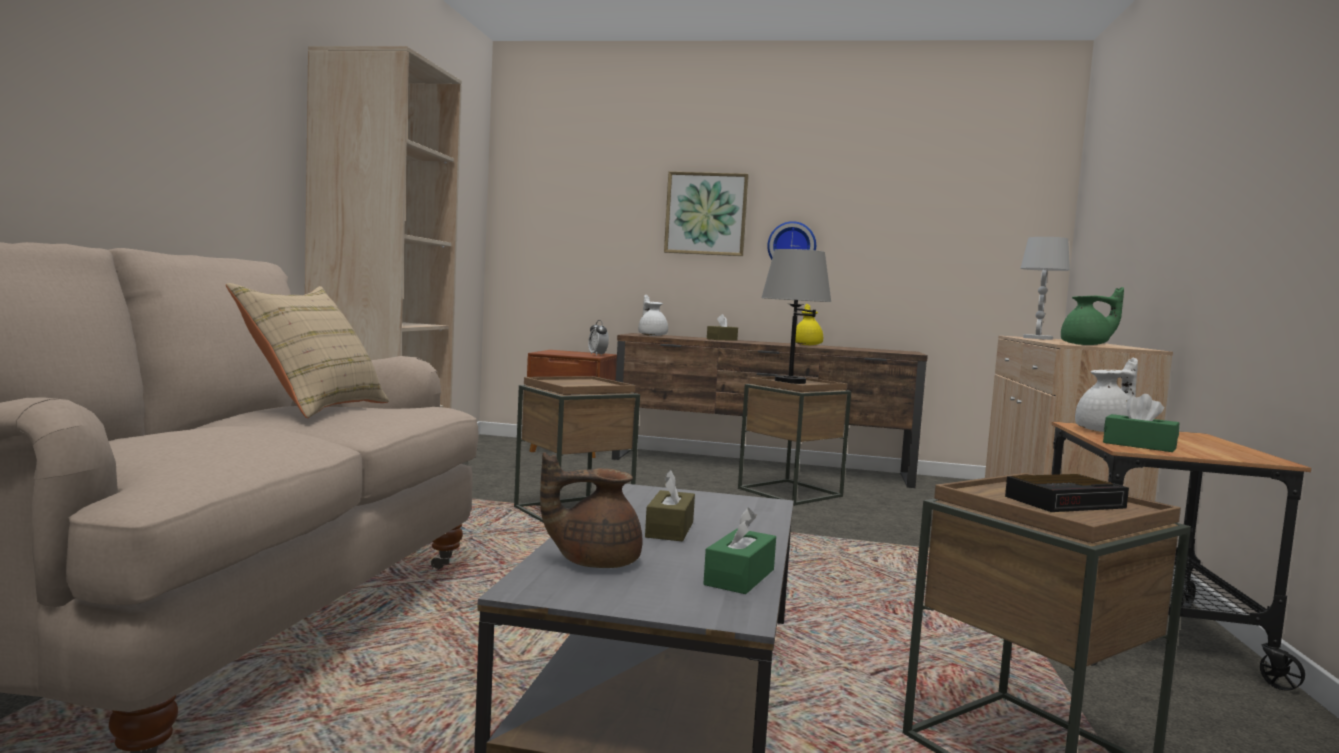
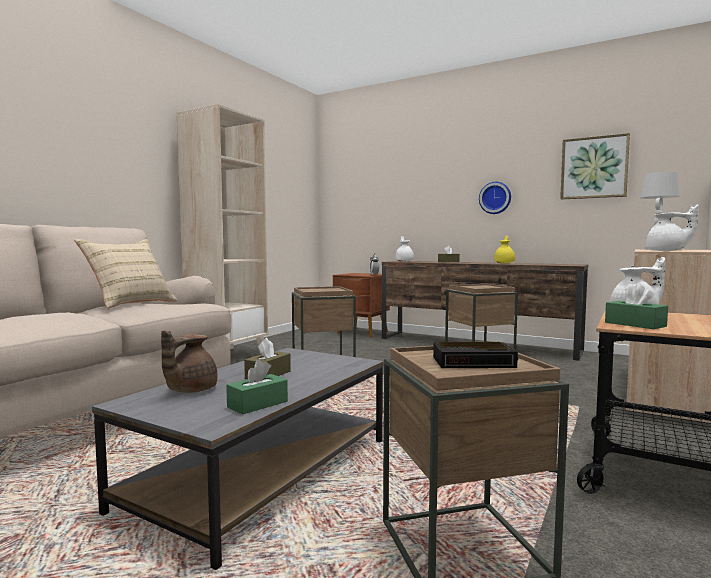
camera: 20 degrees right, 0 degrees up
(594, 561) = (189, 390): brown teapot -> brown teapot turned 75 degrees counterclockwise
(706, 214) = (440, 182): picture -> picture (594, 167)
(789, 382) = (475, 287): grey table lamp -> none
(1087, 345) = (667, 251): green teapot -> white teapot

